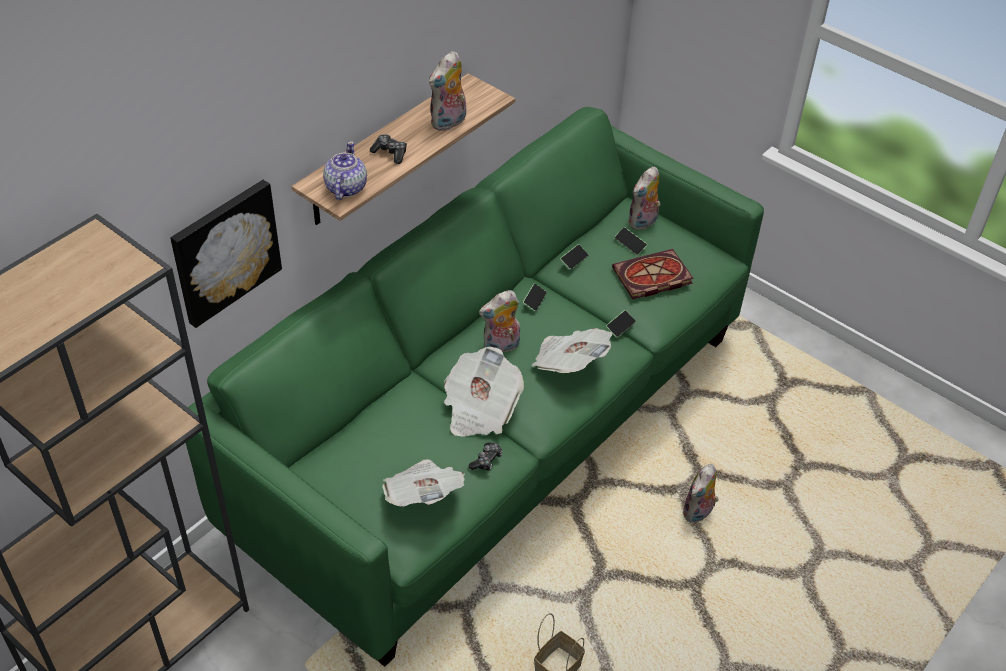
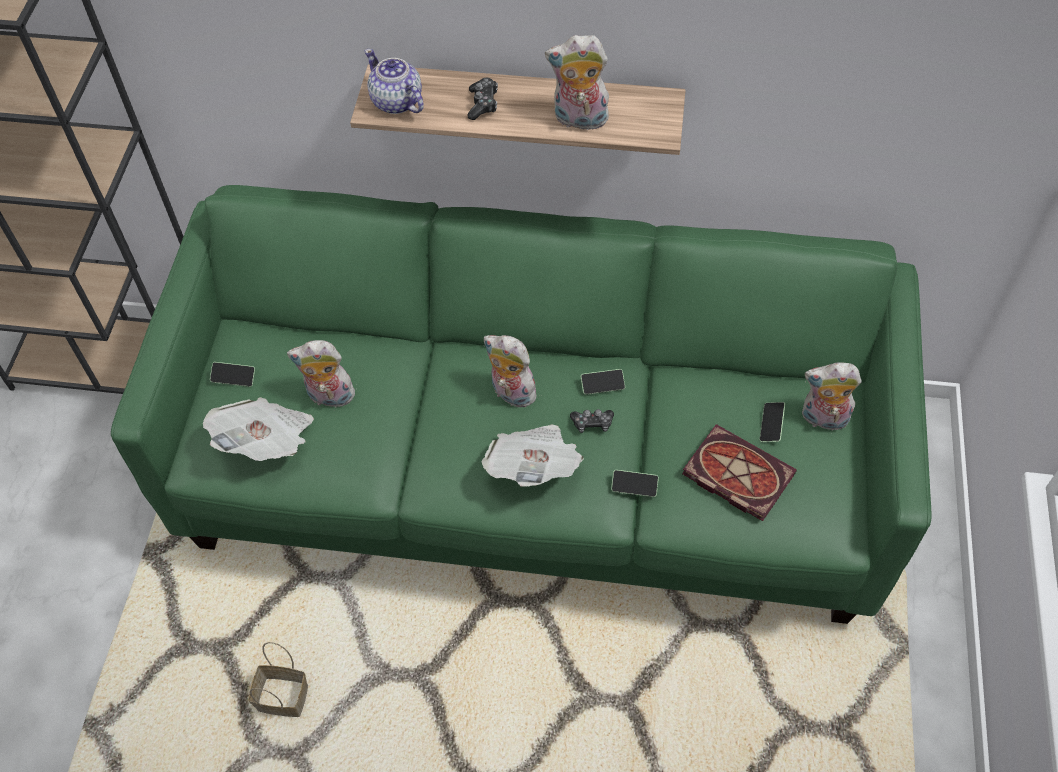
camera: 60 degrees right, 10 degrees up
(224, 251) = (268, 79): picture -> none
(345, 188) = (396, 102): teapot -> teapot turned 105 degrees counterclockwise
(480, 409) = (412, 424): newspaper -> none
(486, 460) = (349, 468): game controller -> game controller (592, 423)
(574, 260) = (696, 386): phone -> phone (233, 378)
(698, 513) = (569, 731): plush toy -> plush toy (329, 397)

